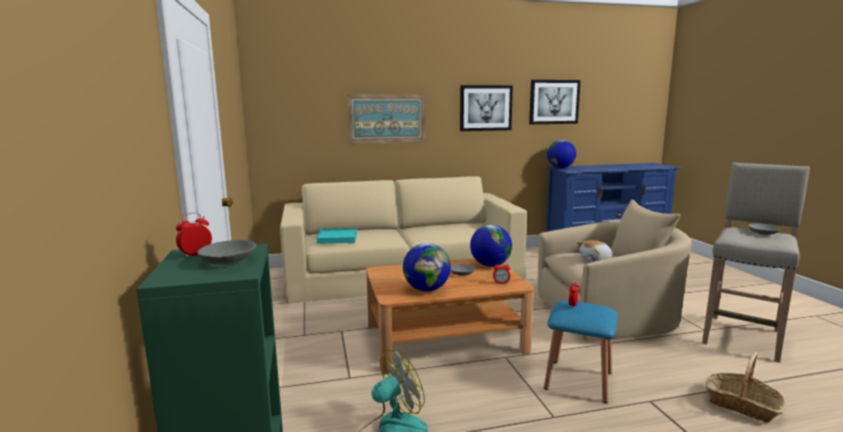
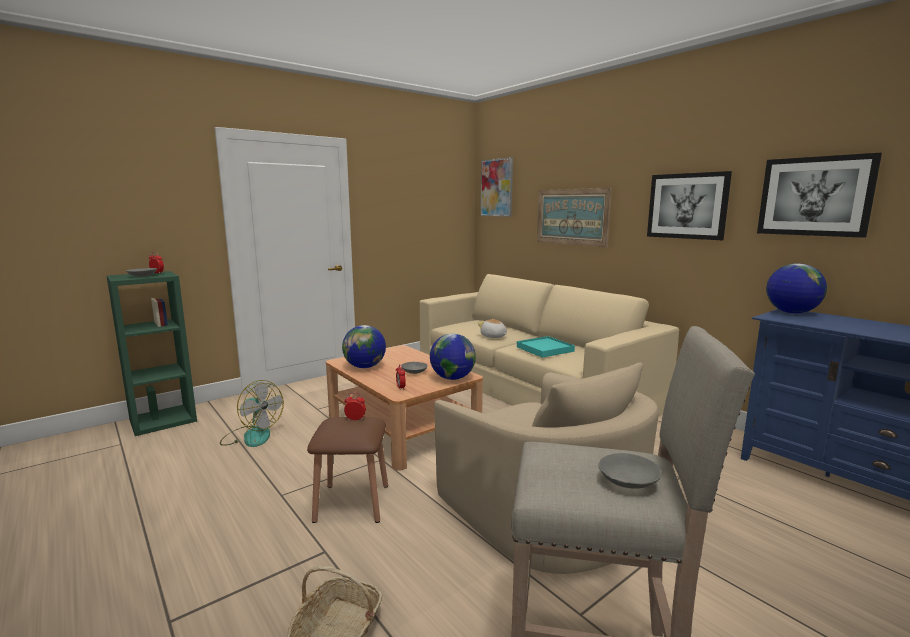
camera: 65 degrees right, 0 degrees up
(282, 90) = (497, 187): none -> picture
(337, 238) = (469, 325): turquoise tray -> turquoise tray (544, 349)
(578, 380) = (352, 502): blue stool -> brown stool
(596, 260) = (523, 421): plush toy -> plush toy (493, 336)

